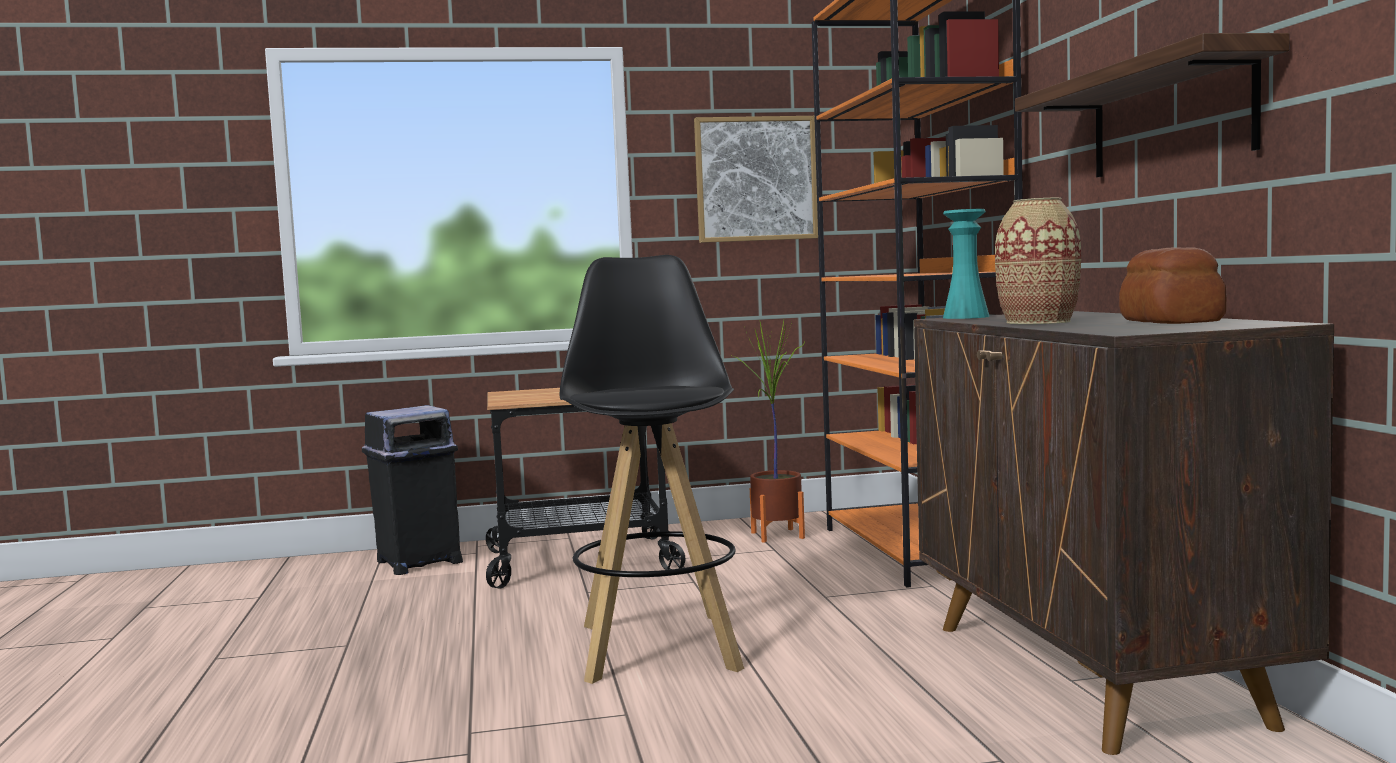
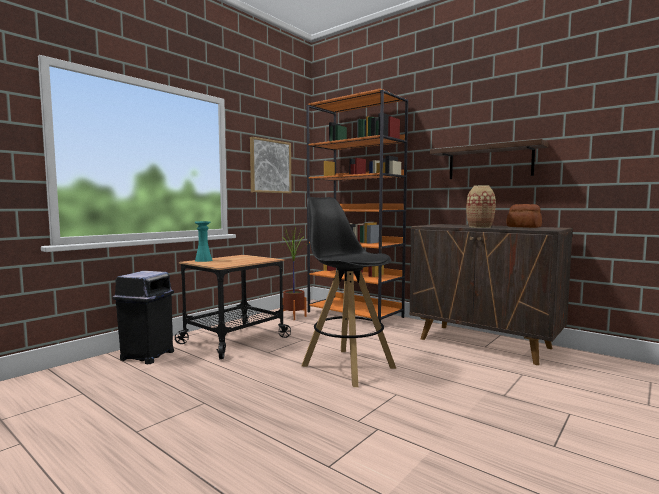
camera: 40 degrees left, 0 degrees up
(966, 317) = (429, 225): turquoise vase -> turquoise vase (203, 260)

